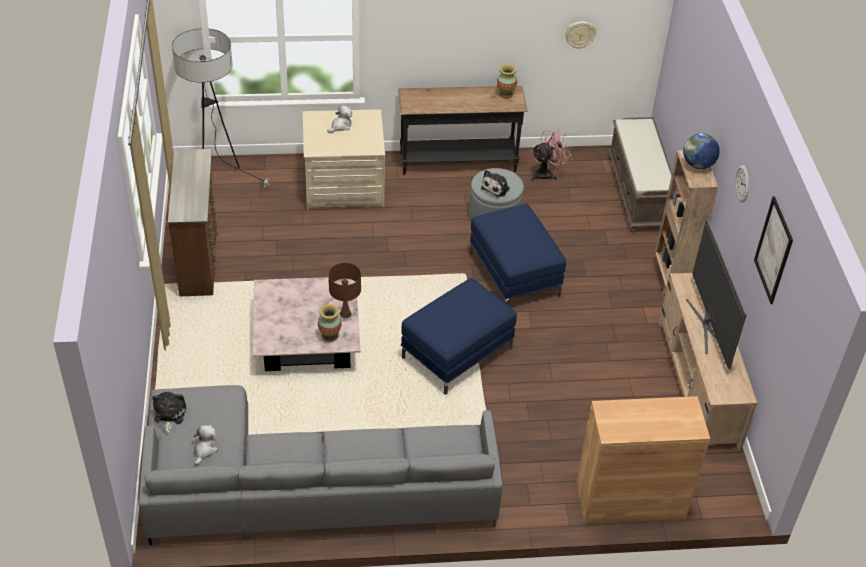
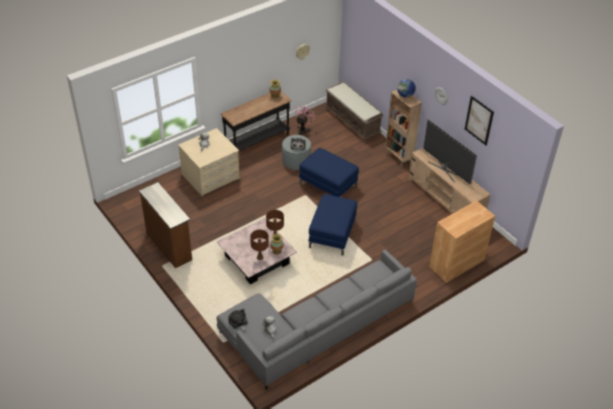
camera: 30 degrees left, 0 degrees up
(217, 172) = (138, 197): floor lamp -> none
(296, 333) = (260, 257): none -> brown table lamp

